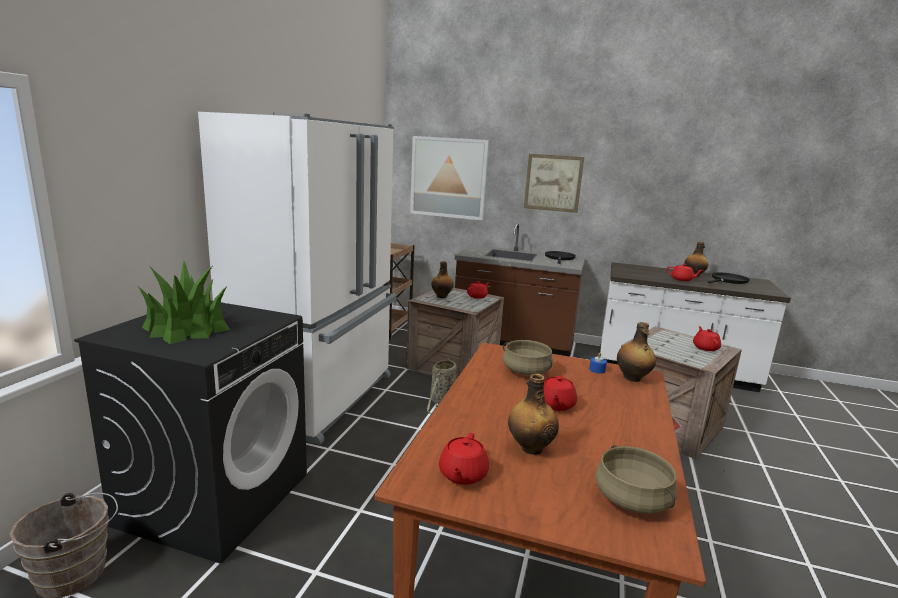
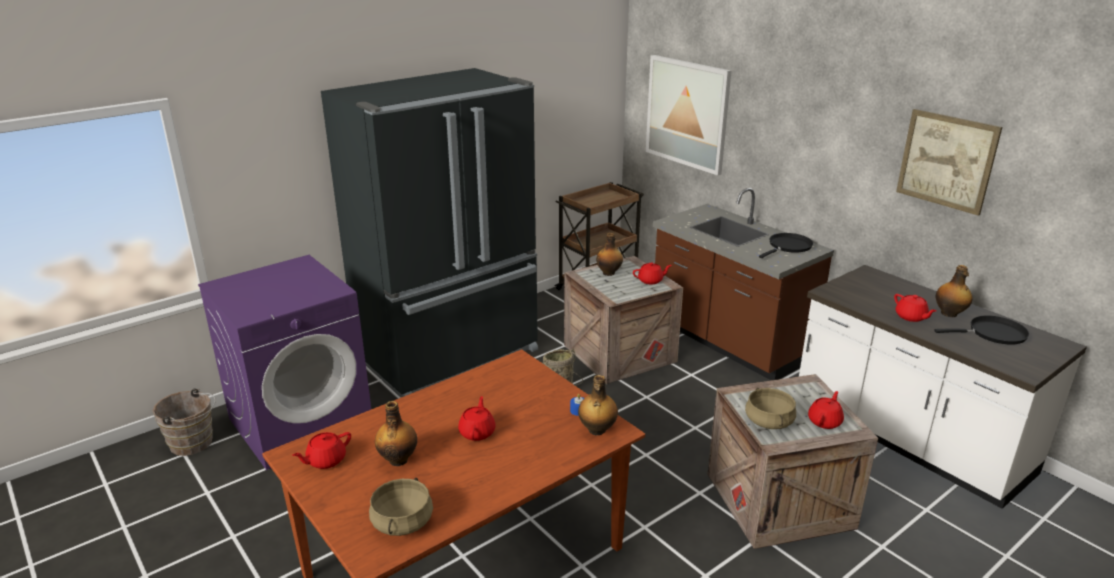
camera: 35 degrees right, 10 degrees up
(186, 328) = (266, 288): potted plant -> none
(215, 498) = (301, 422): black washing machine -> purple washing machine
(319, 397) = (451, 356): white fridge -> black fridge
(525, 371) = (507, 392): beige cooking pot -> beige cooking pot (768, 421)
(553, 183) = (801, 140): picture -> picture (946, 161)
(555, 405) = (477, 432): red teapot -> red teapot turned 135 degrees clockwise

